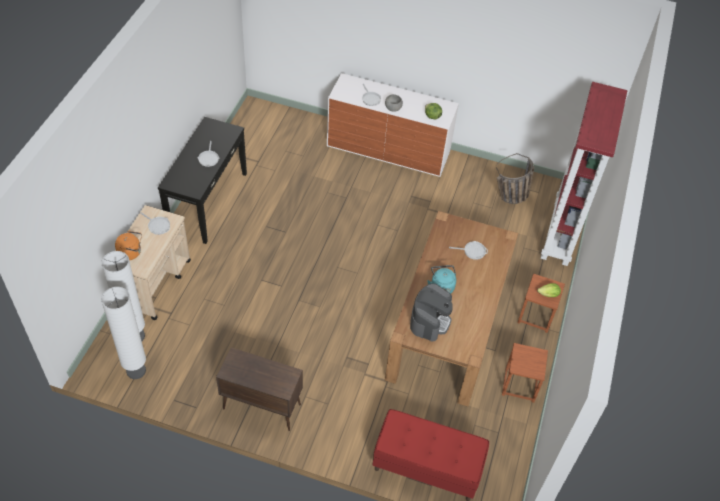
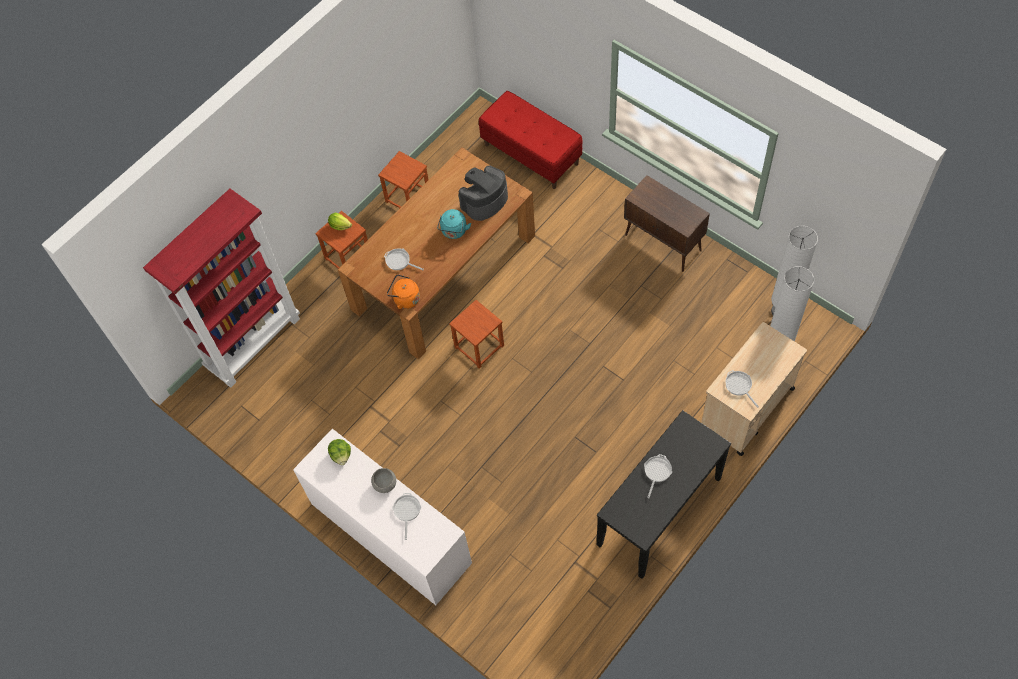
camera: 150 degrees left, 10 degrees up
(131, 252) = (775, 358): orange kettle -> orange kettle (405, 299)
(387, 274) = (479, 347): none -> brown stool
(510, 199) = (281, 406): basket -> none

